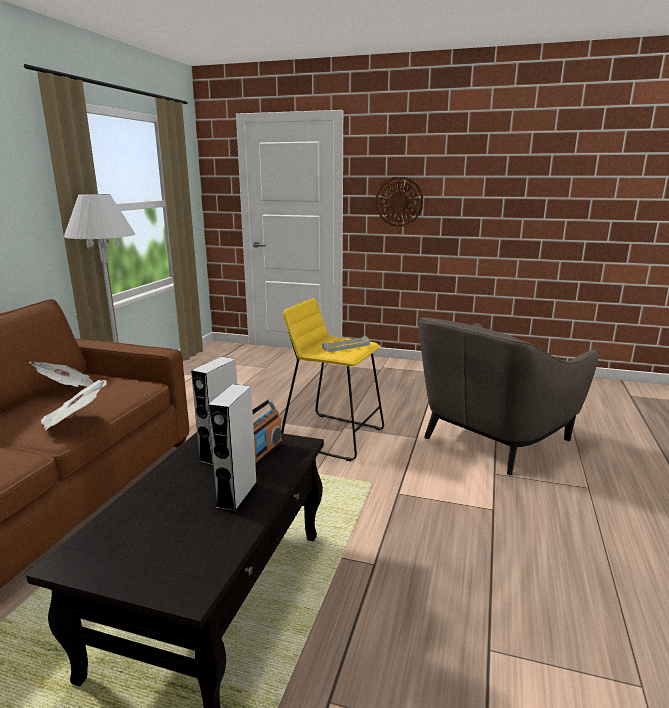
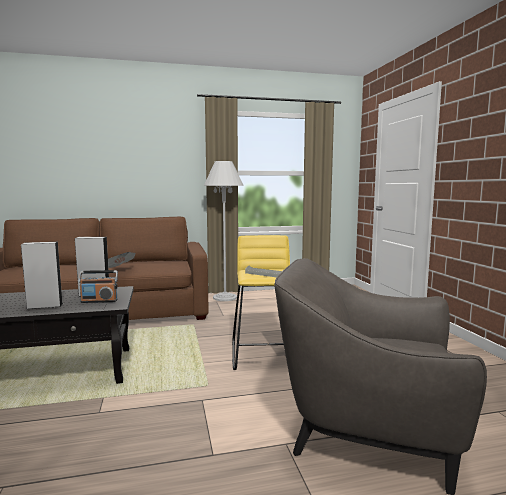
camera: 60 degrees right, 10 degrees down
(68, 388) = (155, 262): newspaper -> none
(399, 202) = (478, 164): wall clock -> none

